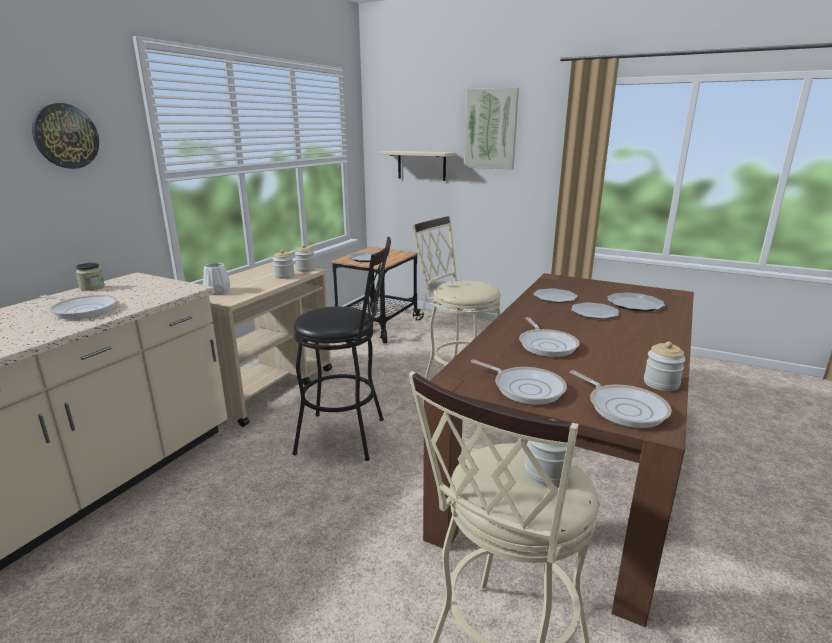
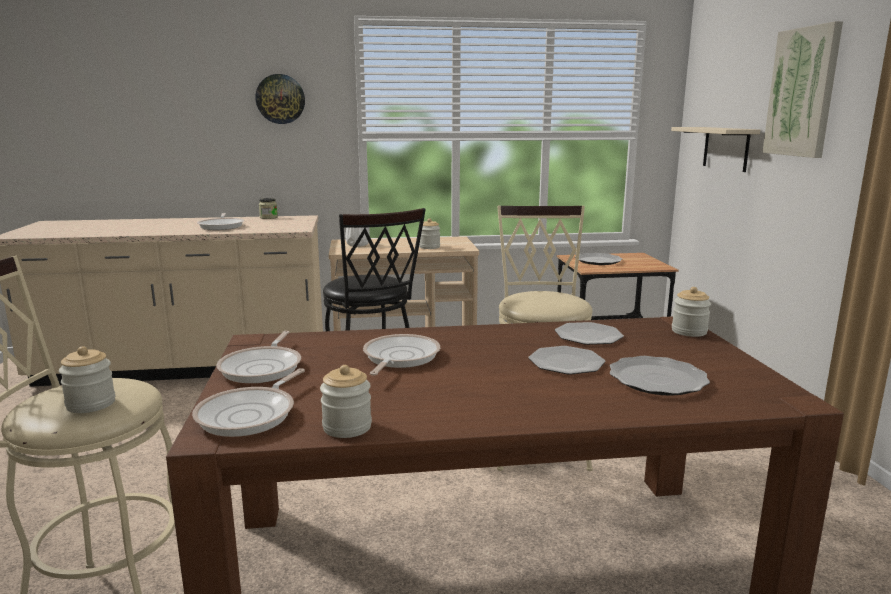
camera: 55 degrees right, 5 degrees down
(305, 269) = (461, 247): jar -> jar (689, 331)
(547, 345) = (399, 358): frying pan -> frying pan turned 150 degrees clockwise

